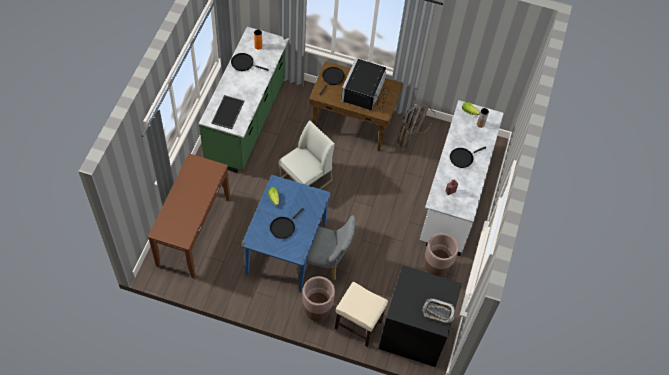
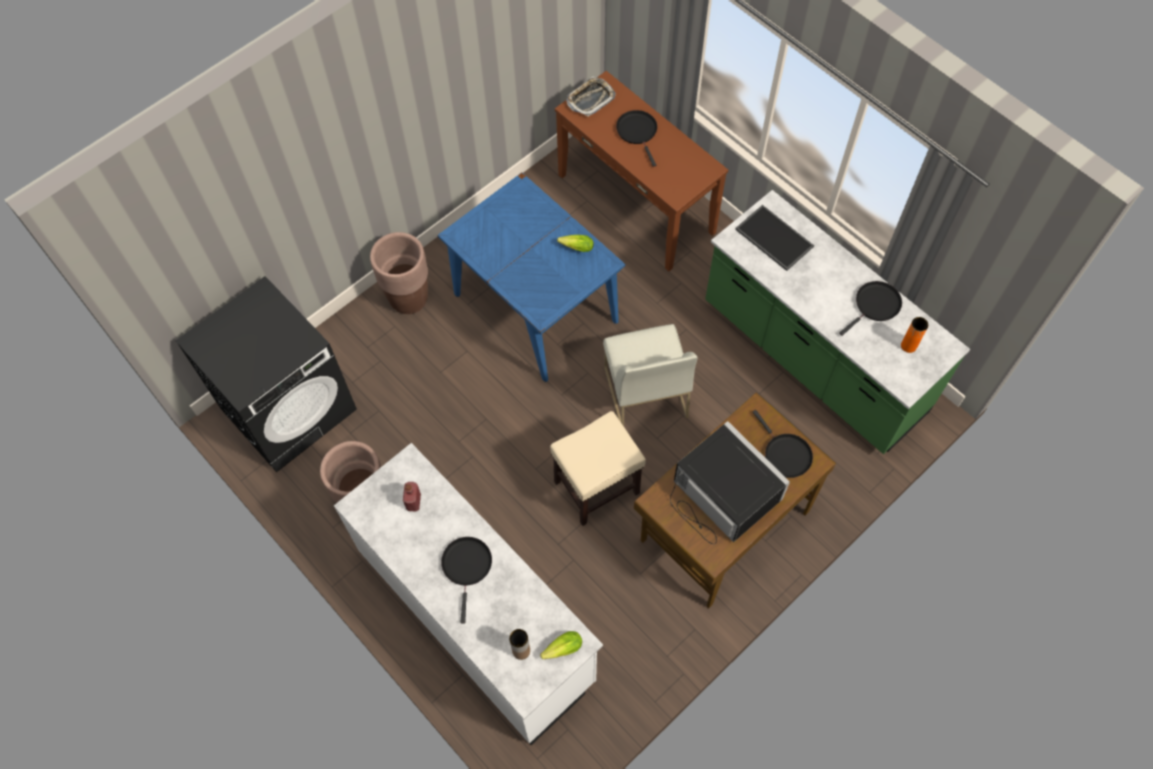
camera: 125 degrees right, 5 degrees up
(283, 227) = (517, 237): black frying pan -> black frying pan (638, 132)
(324, 262) = (480, 347): grey chair -> none
(357, 325) = (353, 341): beige stool -> beige stool (597, 486)
(410, 137) = (642, 613): basket -> none
(438, 312) = (220, 349): tray -> tray (590, 99)

